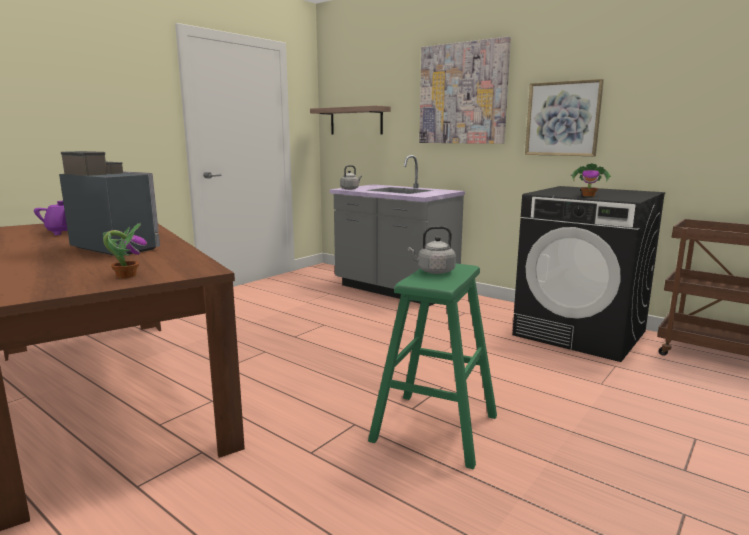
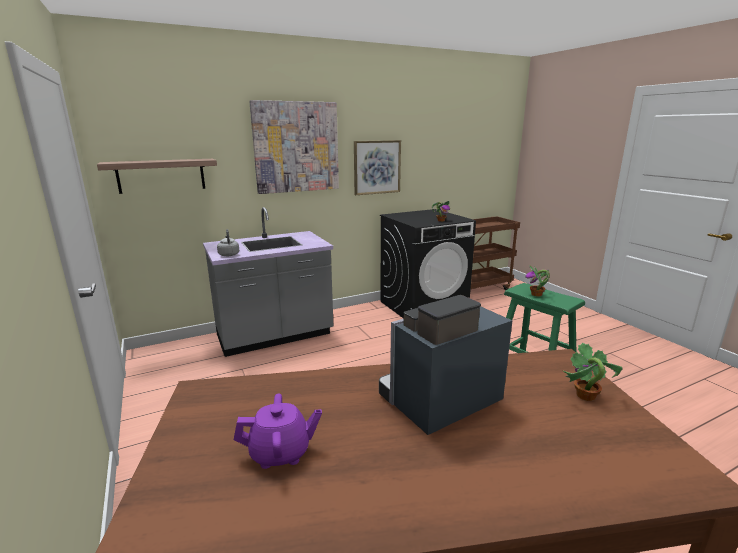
camera: 65 degrees left, 5 degrees up
(434, 271) = (536, 294): grey kettle -> potted plant

